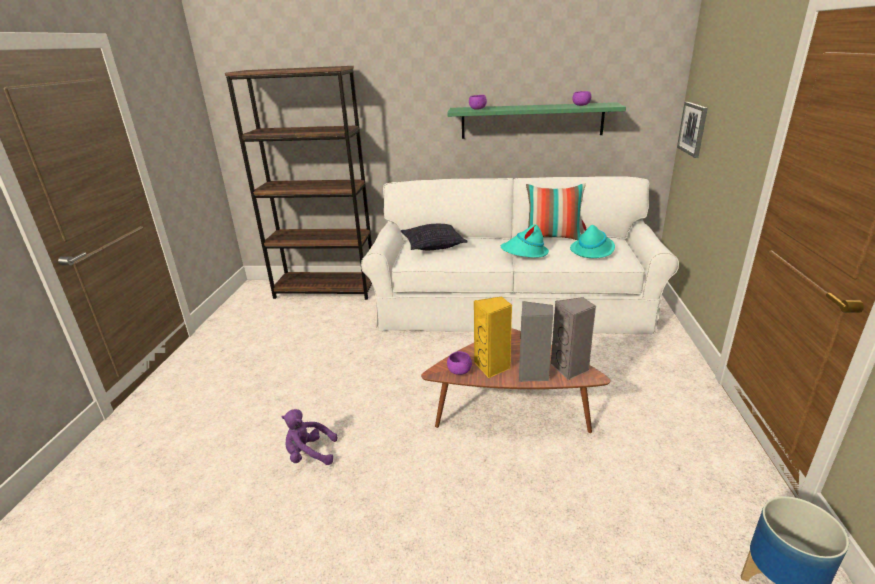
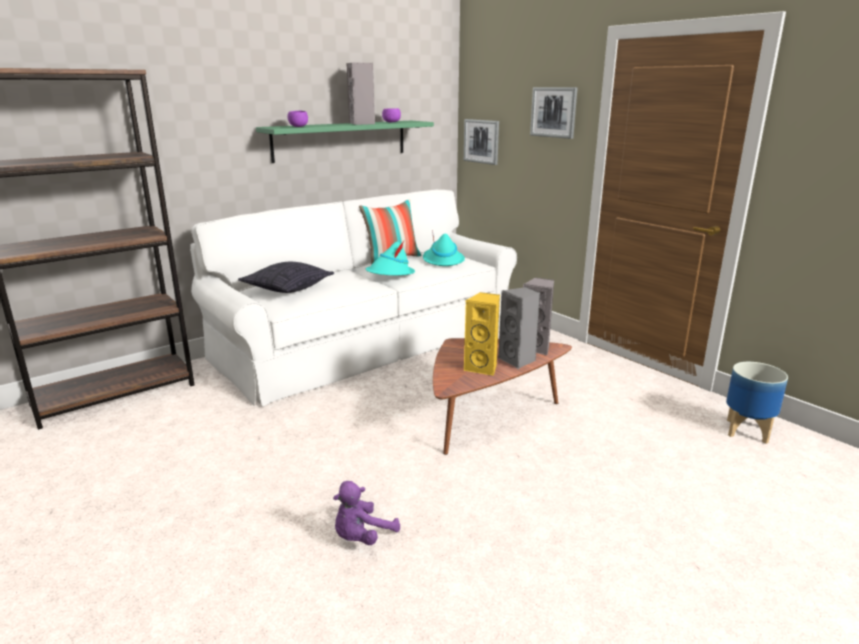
camera: 45 degrees left, 5 degrees down
(459, 371) = (462, 380): purple bowl -> none
(544, 107) = (362, 123): none -> grey speaker
(746, 104) = (554, 112): none -> picture

